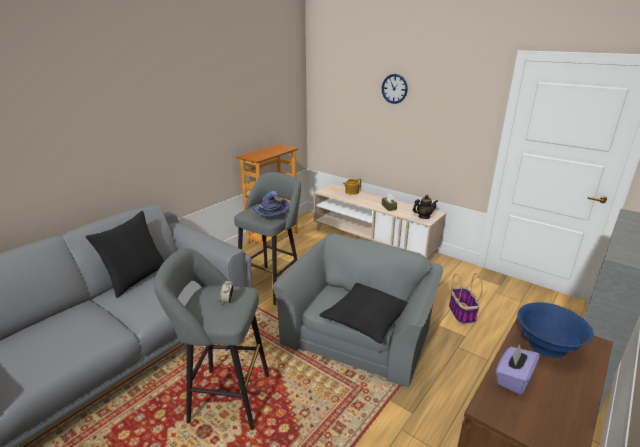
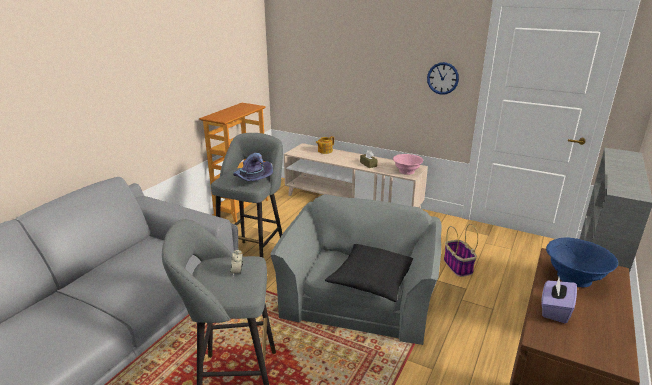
camera: 10 degrees left, 0 degrees up
(137, 278) = (109, 262): black pillow -> none
(394, 88) = (367, 38): wall clock -> wall clock (442, 78)
(424, 217) = (406, 171): teapot -> pink bowl

